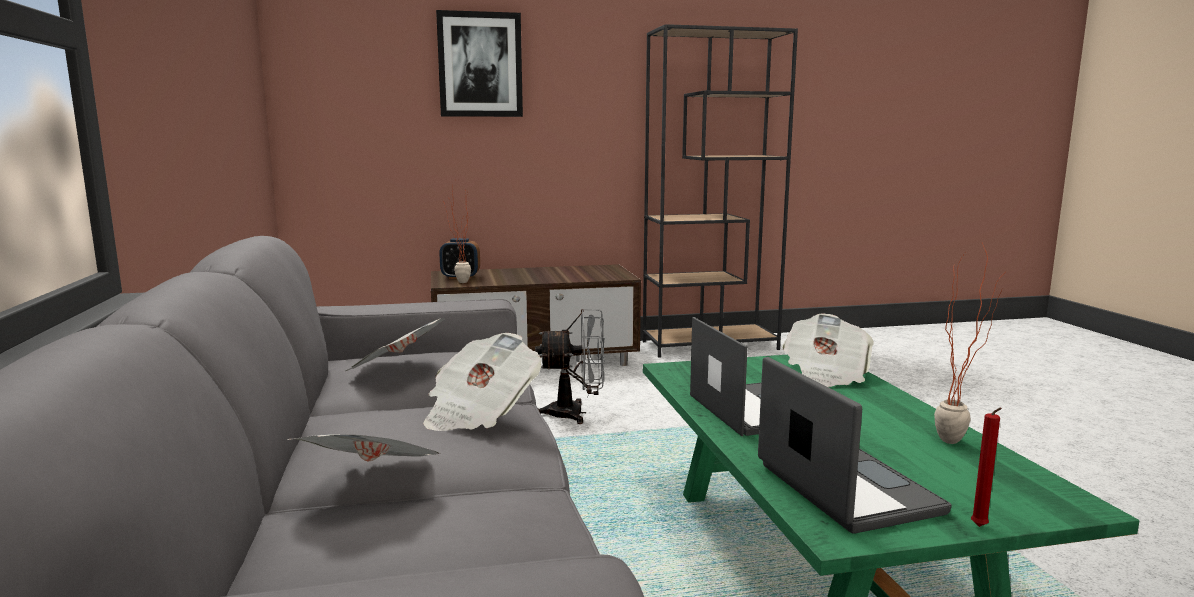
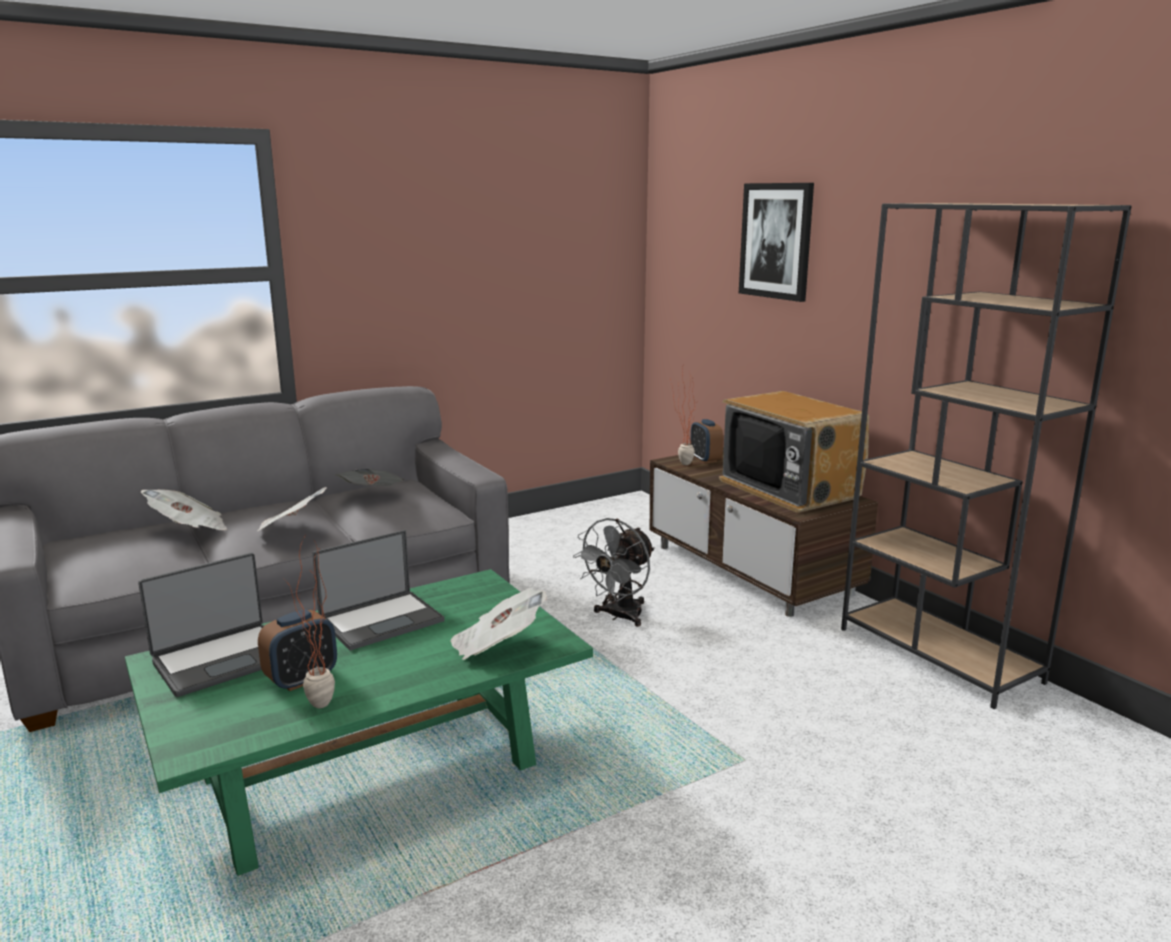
camera: 70 degrees right, 5 degrees up
(567, 272) = (789, 489): none -> television
(575, 413) = (619, 616): grey fan -> grey fan turned 60 degrees clockwise
(894, 448) = (301, 679): none -> alarm clock
(980, 528) = (154, 708): red candle -> none

